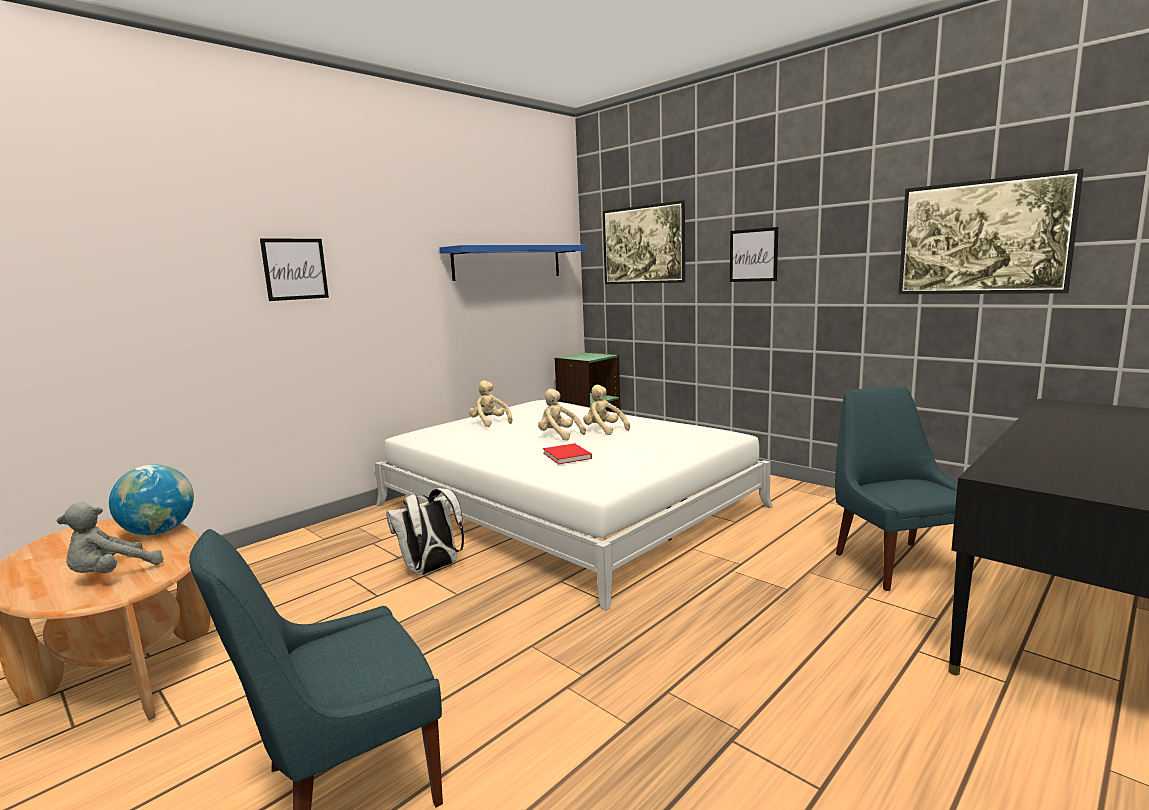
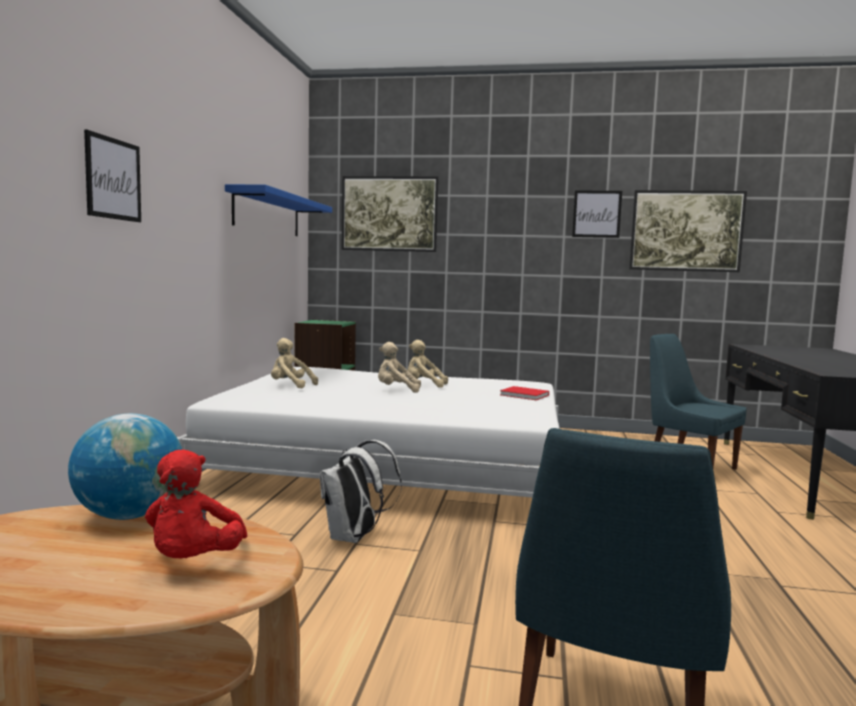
camera: 35 degrees left, 5 degrees down
(111, 574) = (193, 562): grey plush toy -> red plush toy
(567, 456) = (447, 403): red book -> red book (525, 395)
(753, 255) = (506, 231): picture -> picture (596, 214)

